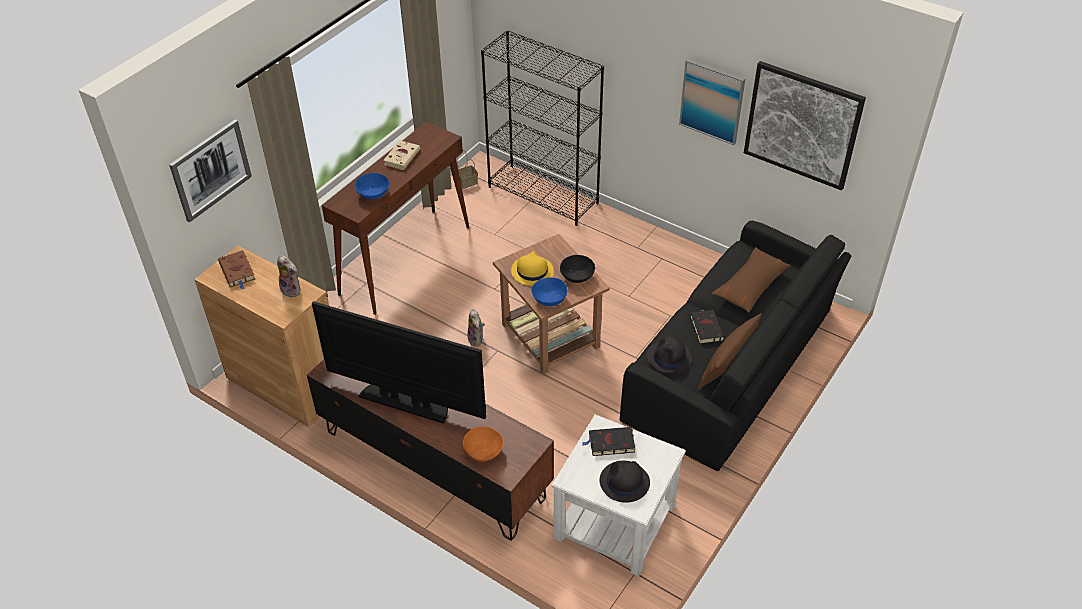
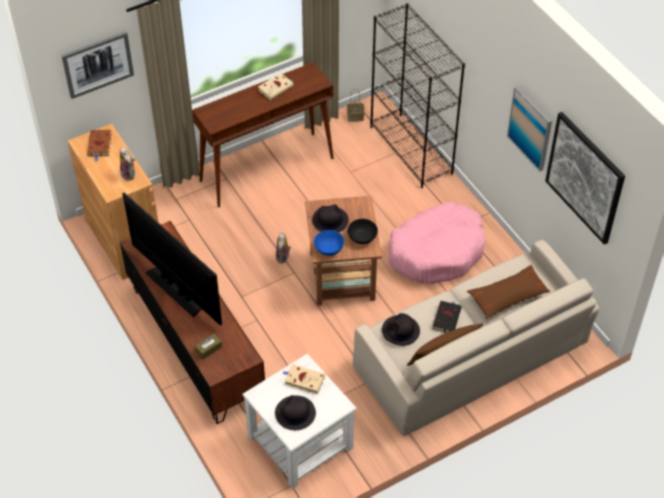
camera: 25 degrees right, 5 degrees up
(373, 194) = (235, 113): blue bowl -> none
(483, 451) = (208, 349): orange bowl -> brown tissue box
(532, 271) = (330, 220): yellow hat -> black hat
(610, 443) = (303, 380): black book -> beige book
(630, 279) = (436, 251): none -> pink dog bed
(731, 364) = (472, 355): black sofa -> beige sofa

